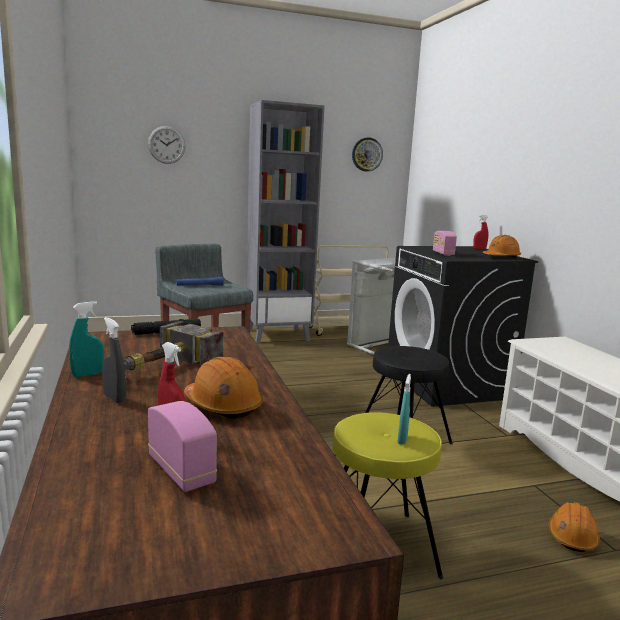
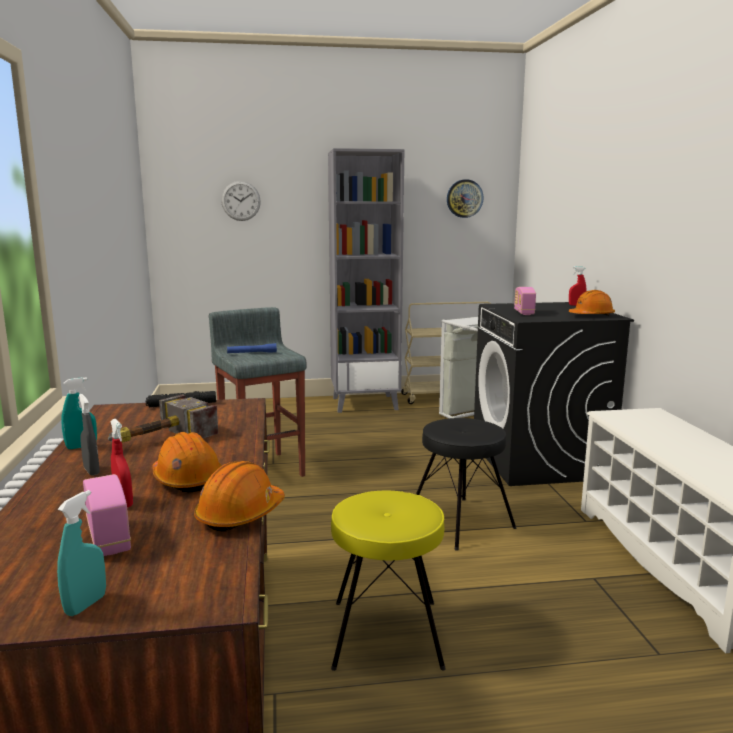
camera: 10 degrees right, 0 degrees up
(402, 439) = (398, 519): turquoise spray bottle -> turquoise spray bottle (86, 605)
(572, 536) = (613, 636): orange hard hat -> orange hard hat (240, 514)

